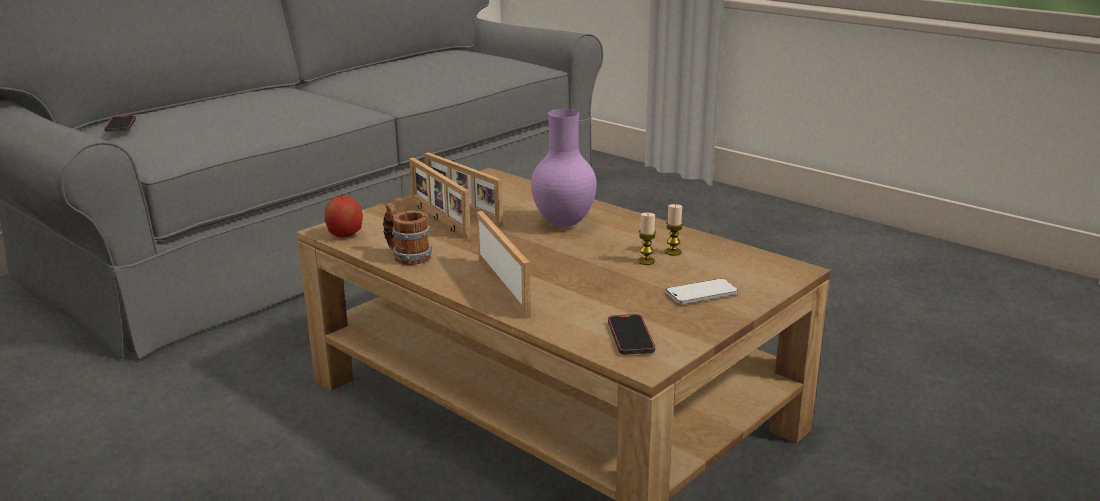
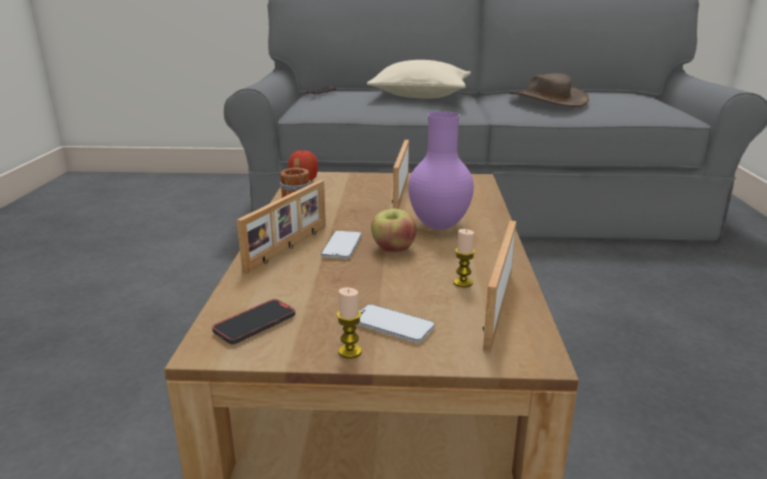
camera: 50 degrees right, 0 degrees up
(263, 100) = (420, 95): none -> beige pillow
(409, 75) = (547, 100): none -> brown hat
(438, 219) = (372, 192): picture frame -> picture frame (496, 307)
(540, 268) = (342, 247): none -> phone
(578, 253) = (393, 249): none -> apple
(646, 261) = (422, 278): candle -> candle (350, 351)

